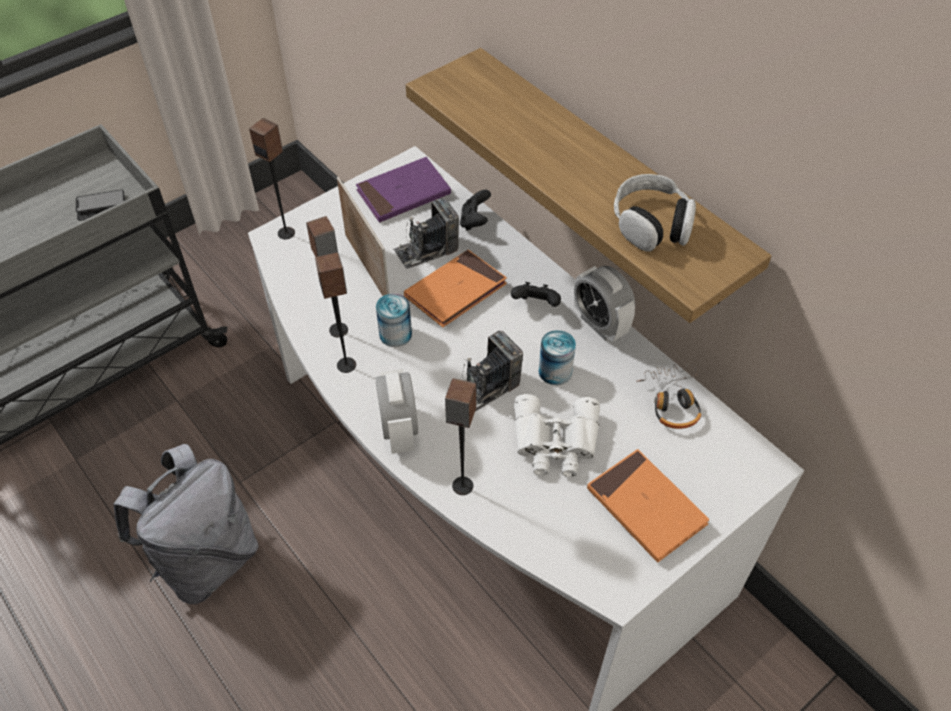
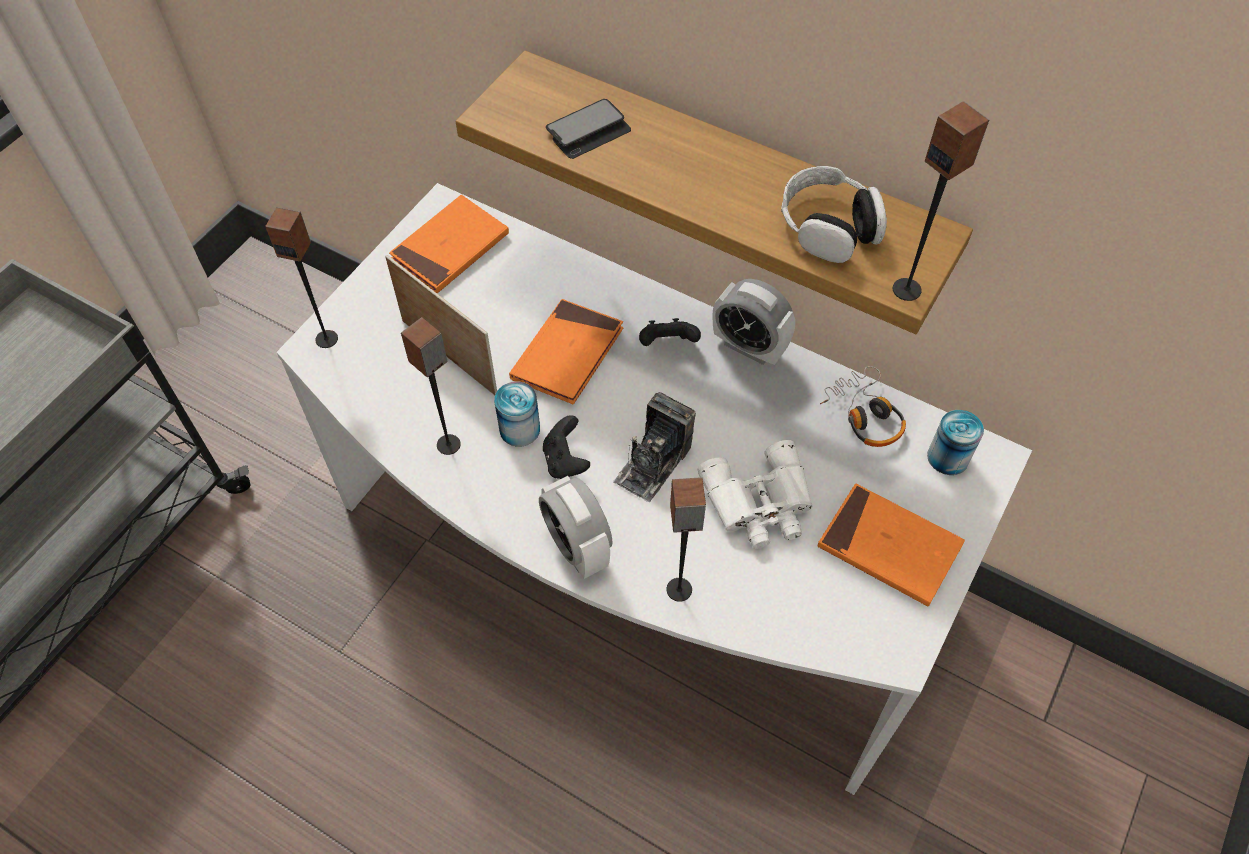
camera: 20 degrees left, 5 degrees up
(101, 206) = (57, 369): phone -> phone (588, 131)
(206, 559) = (339, 760): grey backpack -> none
(347, 365) = (478, 485): speaker -> speaker (907, 289)
(403, 193) = (450, 248): purple book -> orange book
(426, 250) = (510, 312): camera -> none
(475, 221) = (552, 260): black game controller -> black game controller (565, 461)
(555, 371) = (723, 419): can -> can (948, 457)

